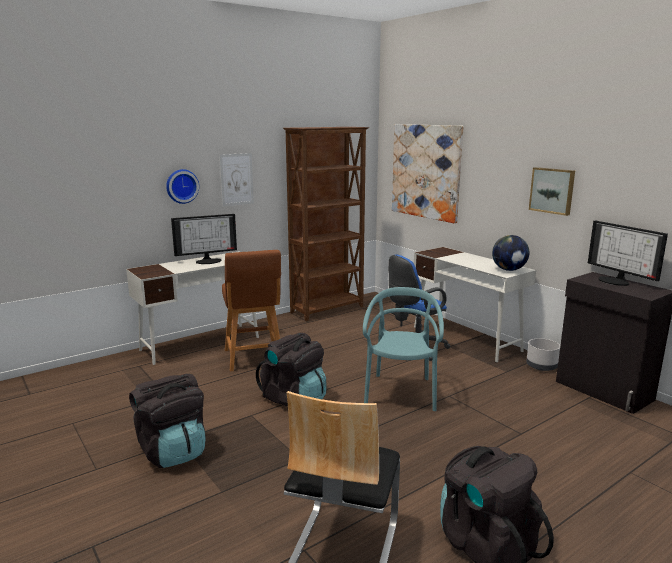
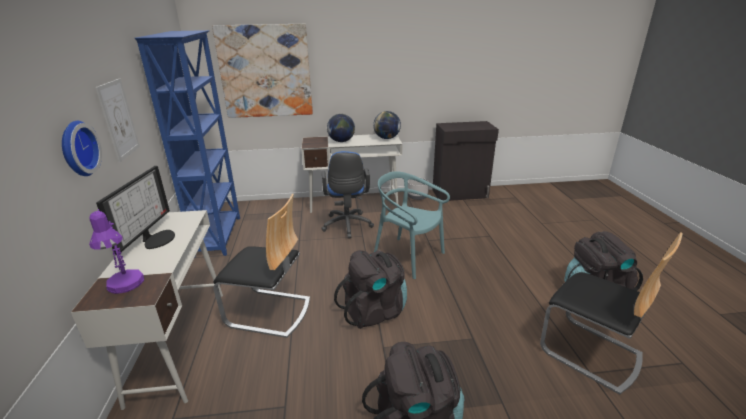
camera: 60 degrees left, 10 degrees up
(153, 270) = (126, 287): none -> purple table lamp
(254, 358) = (269, 312): brown stool -> chair
(328, 309) = (219, 236): brown bookcase -> blue bookcase
(460, 258) = (341, 141): none -> globe
(552, 190) = (400, 71): picture -> none
(615, 281) = (459, 124): monitor -> none

